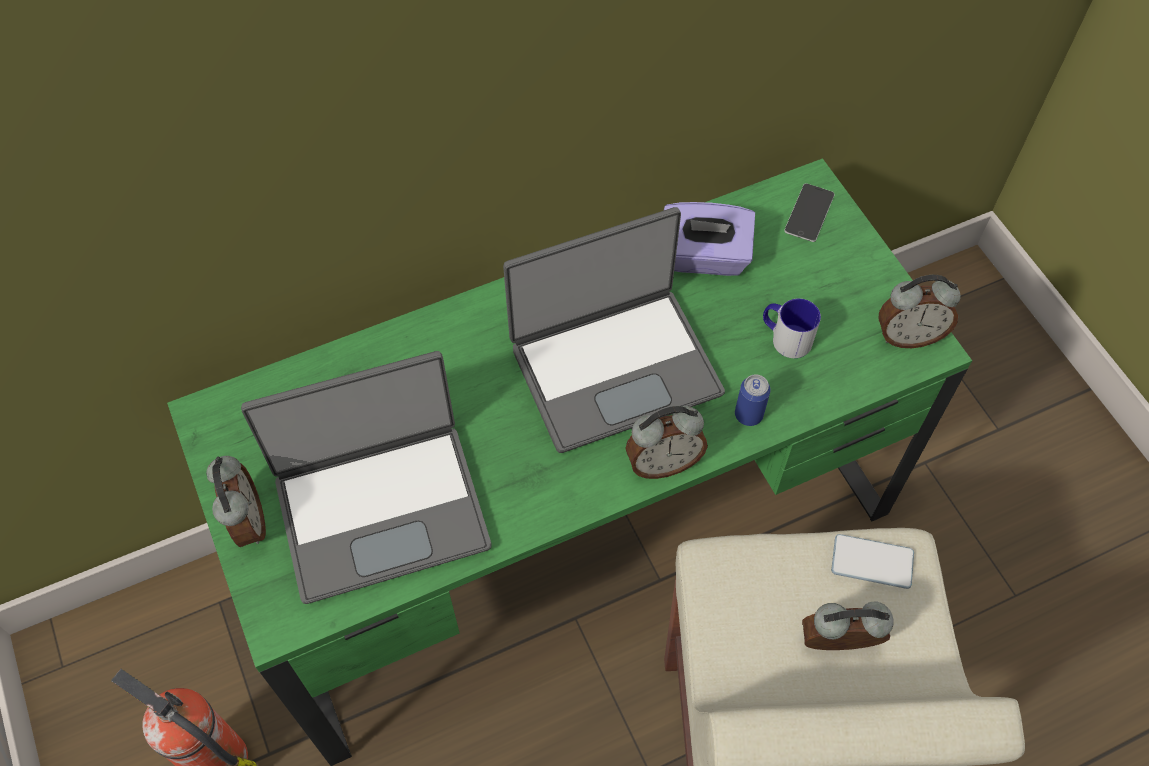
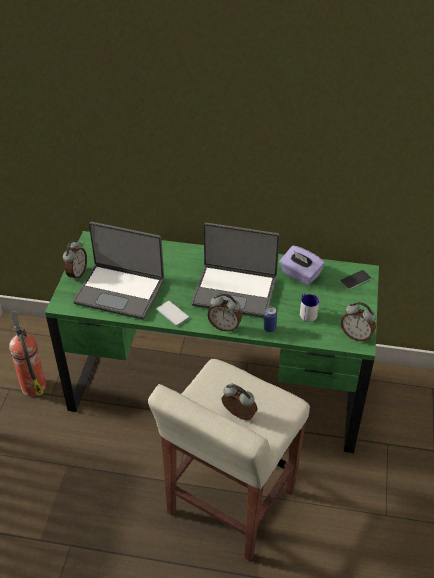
camera: 35 degrees right, 15 degrees down
(872, 562) = (276, 399): phone -> phone (172, 314)

